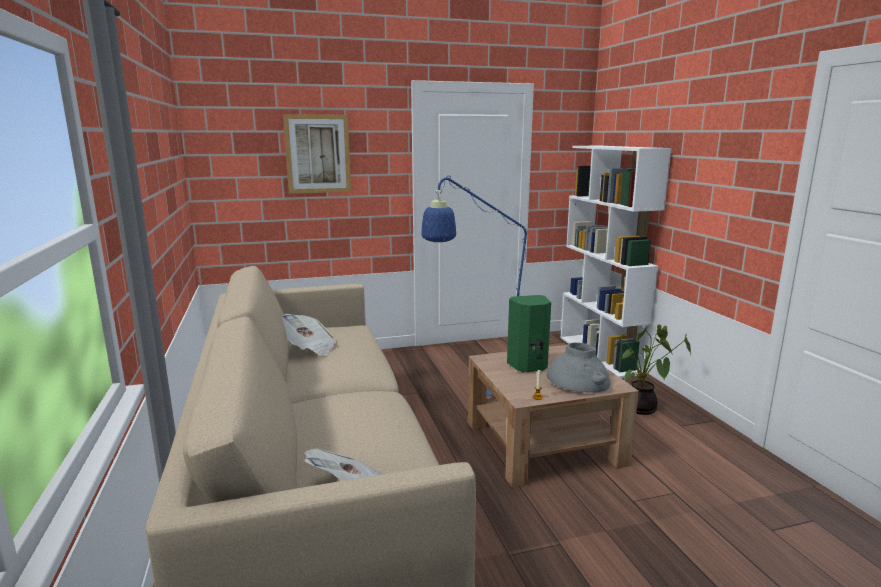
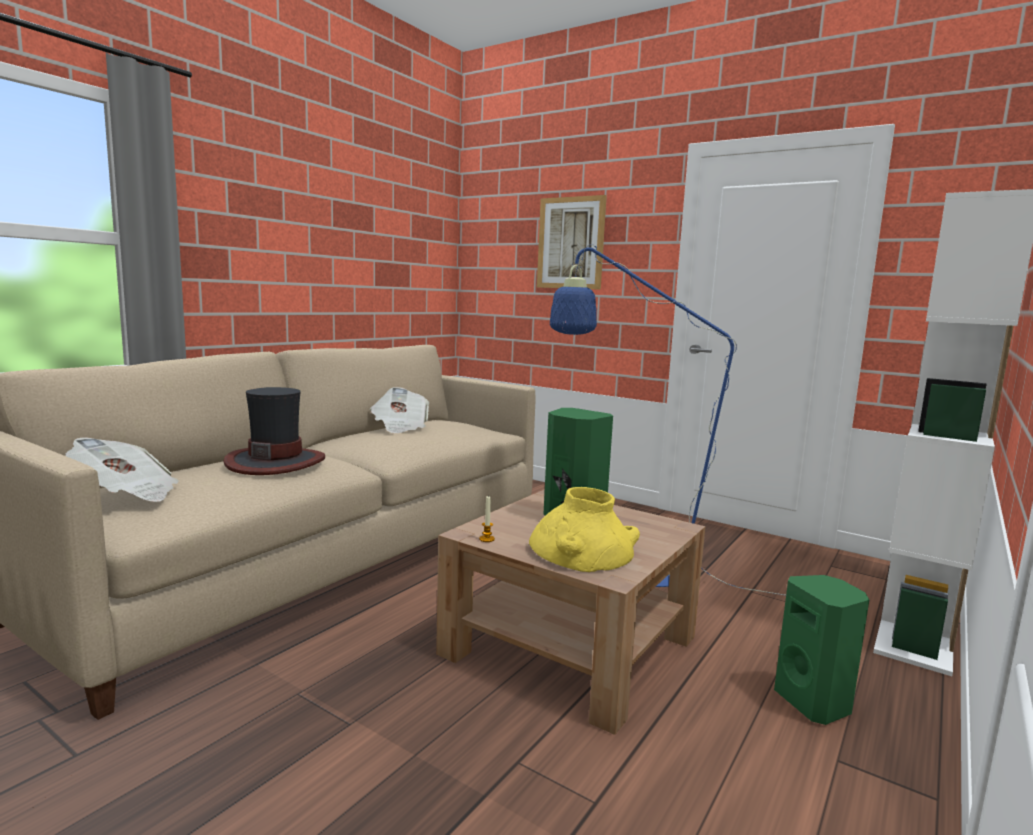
camera: 50 degrees right, 5 degrees down
(353, 413) = (276, 462): none -> hat
(578, 380) = (582, 550): grey vase -> yellow vase
(642, 410) = (814, 703): potted plant -> green speaker

